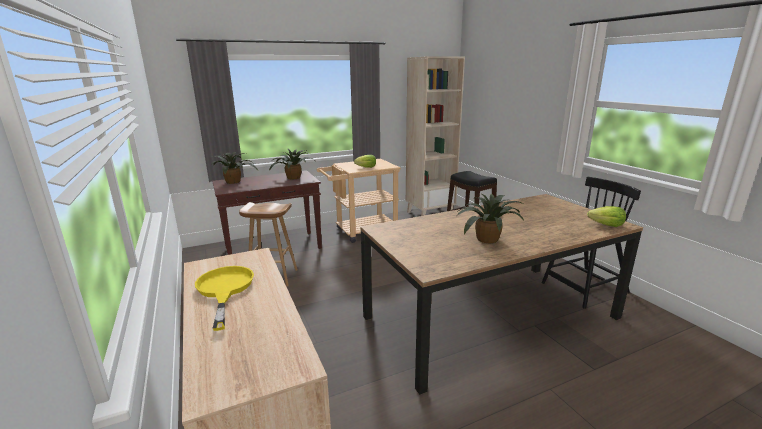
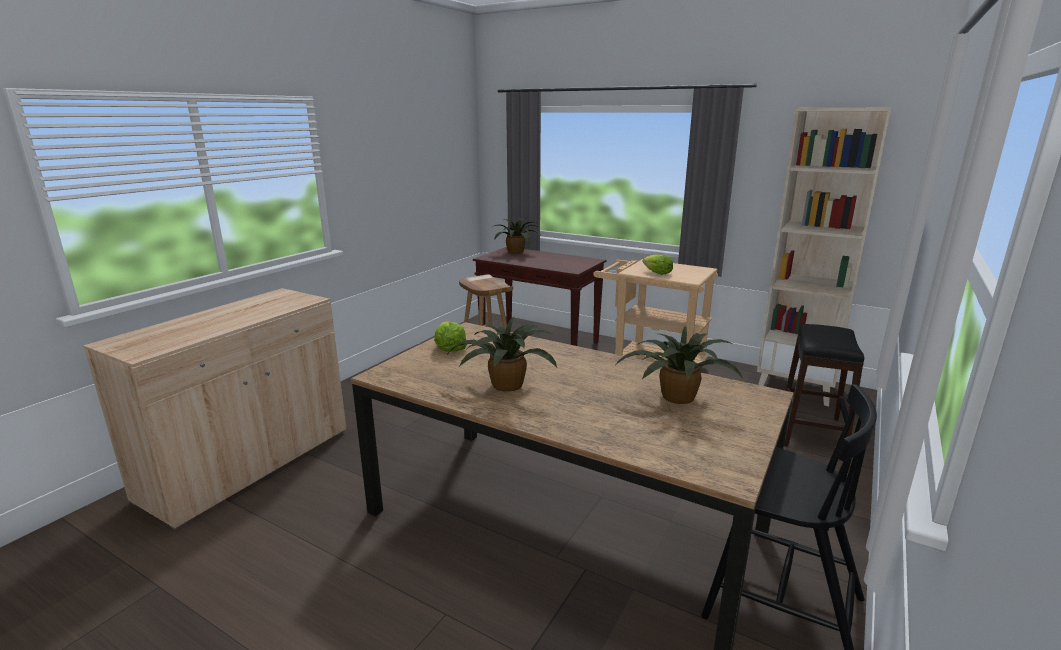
camera: 55 degrees right, 0 degrees up
(224, 290) = (243, 309): yellow frying pan -> none
(293, 178) = (567, 263): potted plant -> potted plant (675, 397)
(606, 225) = (701, 462): lettuce -> lettuce (450, 347)

